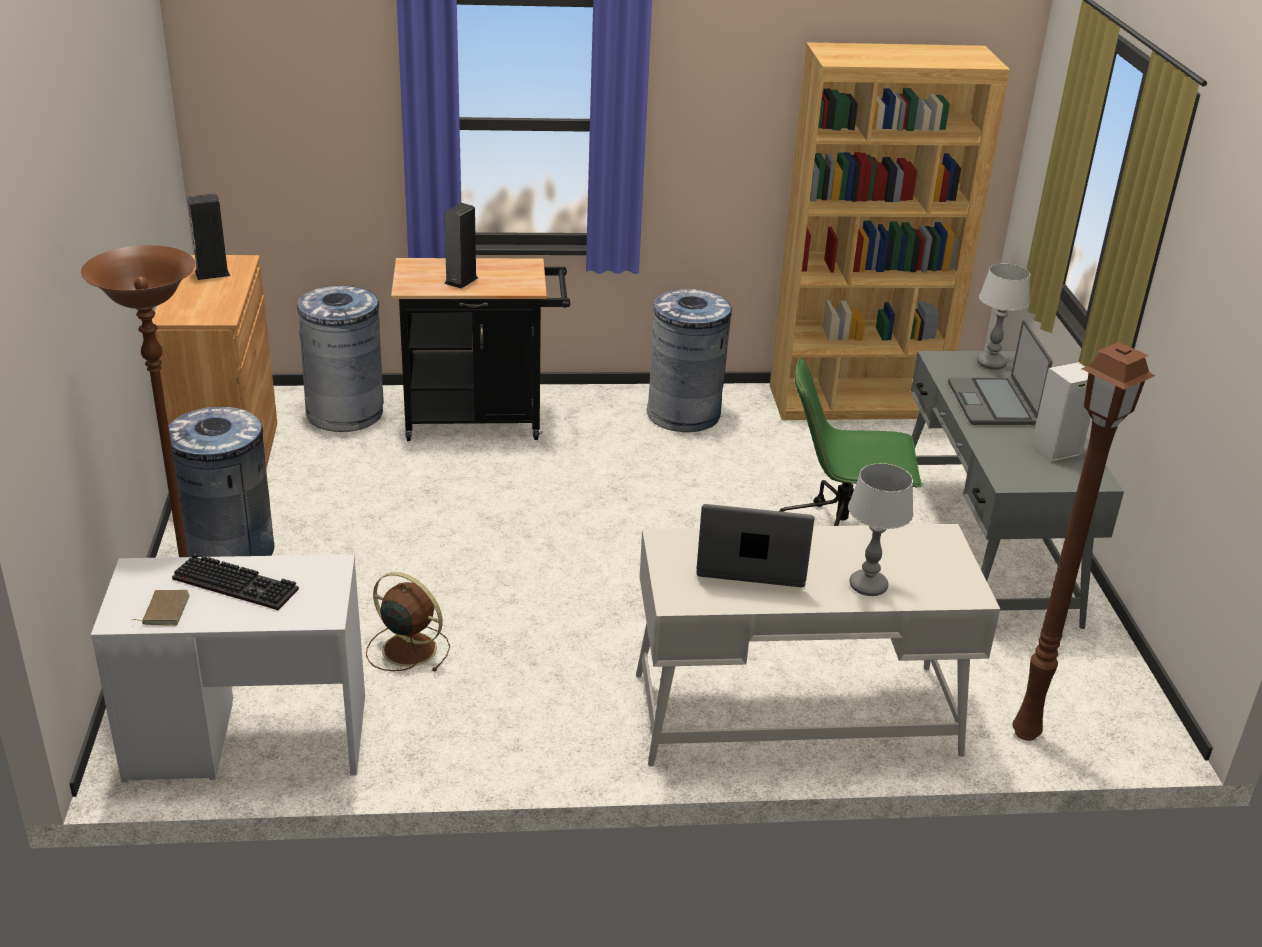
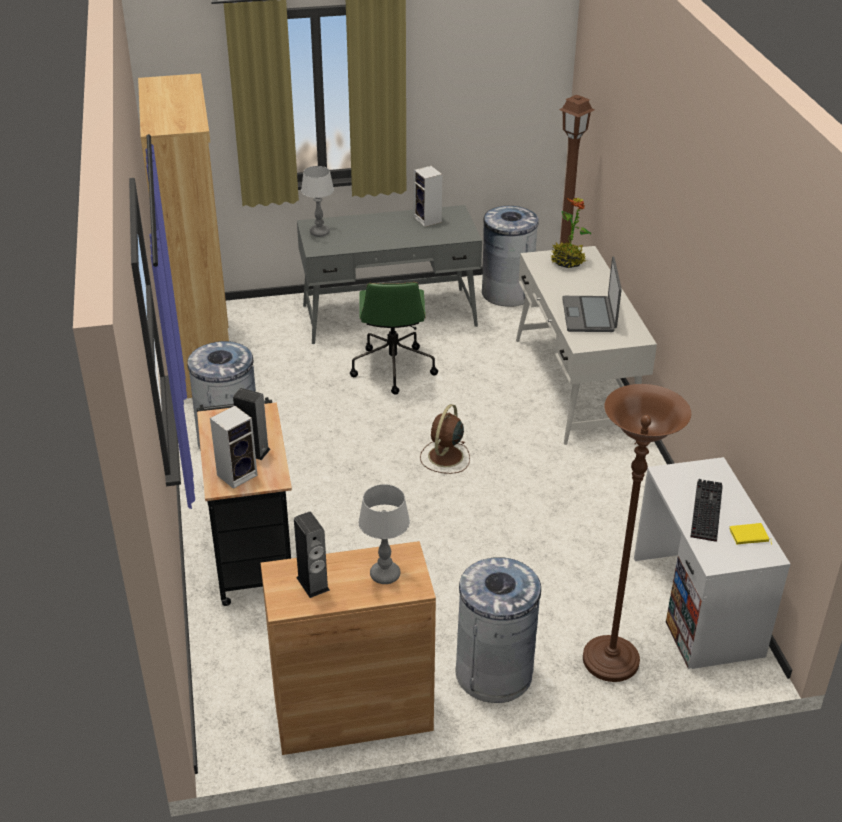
camera: 95 degrees left, 5 degrees up
(164, 610) = (749, 536): brown book -> yellow book
(345, 413) = (247, 648): grey trash can -> grey trash can (507, 293)
(407, 648) = (578, 547): brown fan -> brown fan (445, 457)
(425, 272) = (238, 474): none -> speaker
(868, 586) = (594, 280): table lamp -> table lamp (384, 575)
(931, 567) = (568, 262): none -> potted plant
(993, 403) = (374, 235): laptop -> none

